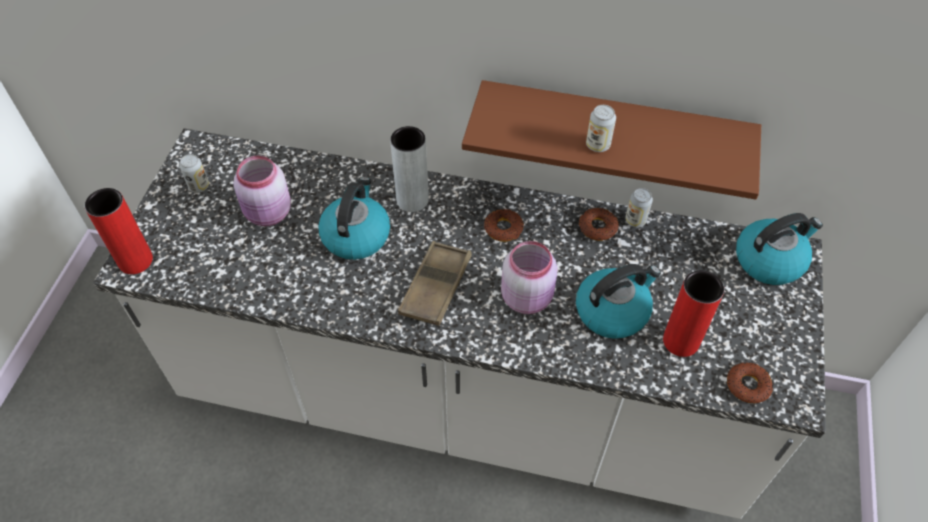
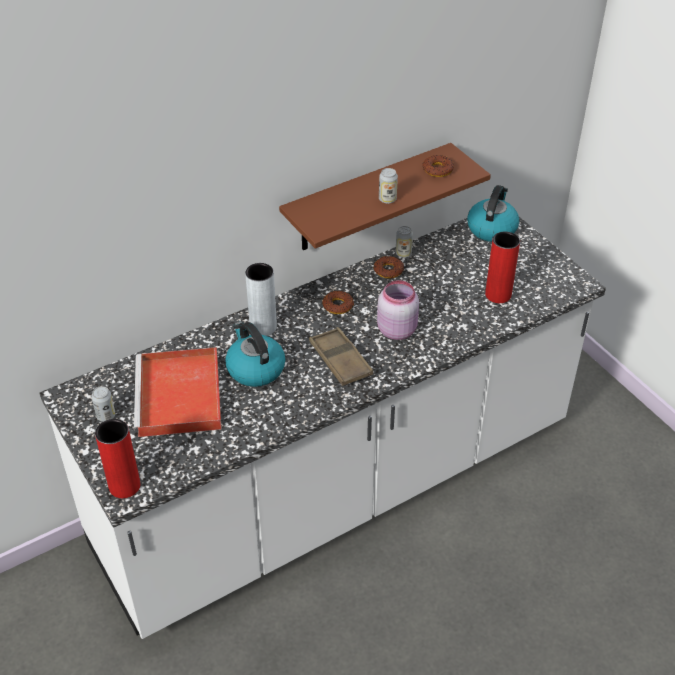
camera: 45 degrees left, 10 degrees down
(268, 214) = (180, 397): pink jar -> red tray
(612, 311) = (448, 305): kettle -> none
(748, 385) = (551, 292): donut -> donut (437, 169)

